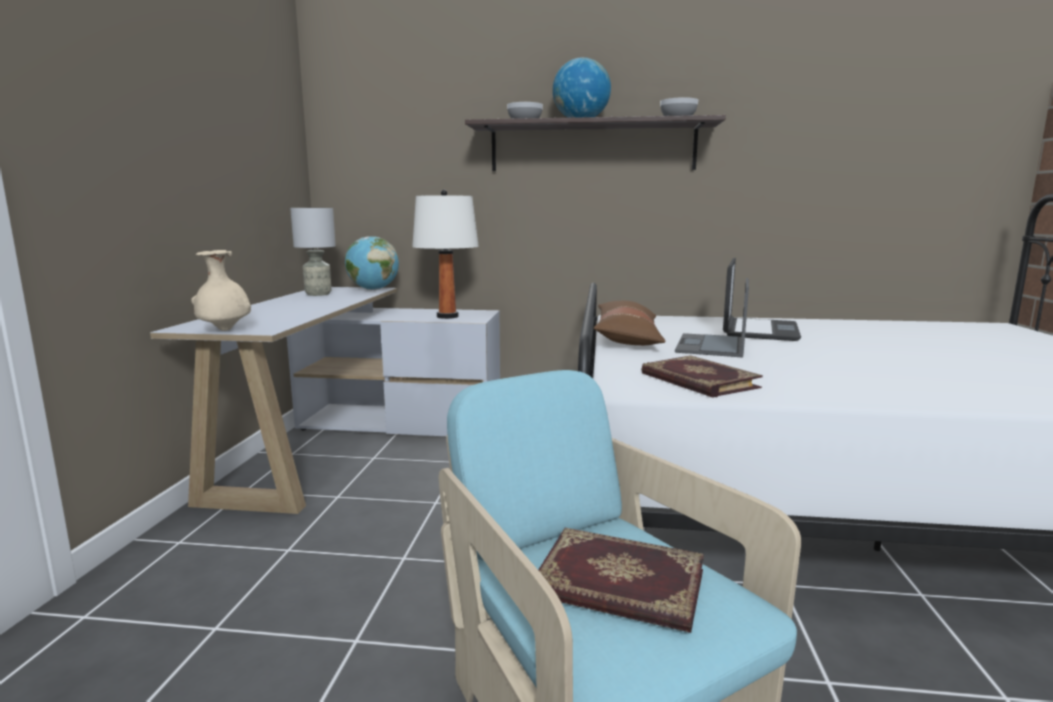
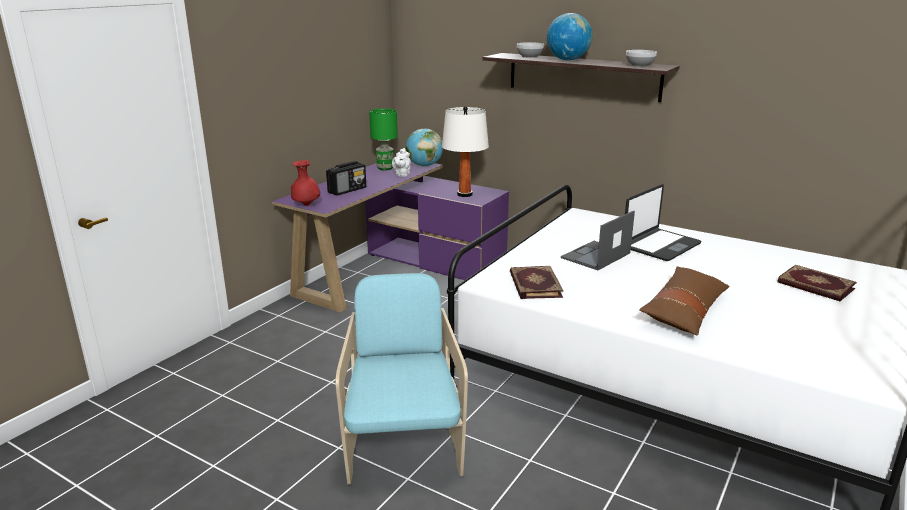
camera: 25 degrees right, 10 degrees up
(225, 330) = (306, 205): beige vase -> red vase
(283, 313) = (347, 190): none -> radio
(319, 294) = (385, 168): grey table lamp -> green table lamp
(351, 297) = (402, 175): none -> white teapot
(353, 443) = (396, 271): white desk -> purple desk
(619, 585) = (400, 379): book -> book (815, 286)
(627, 338) = (551, 238): brown pillow -> brown pillow (684, 311)

